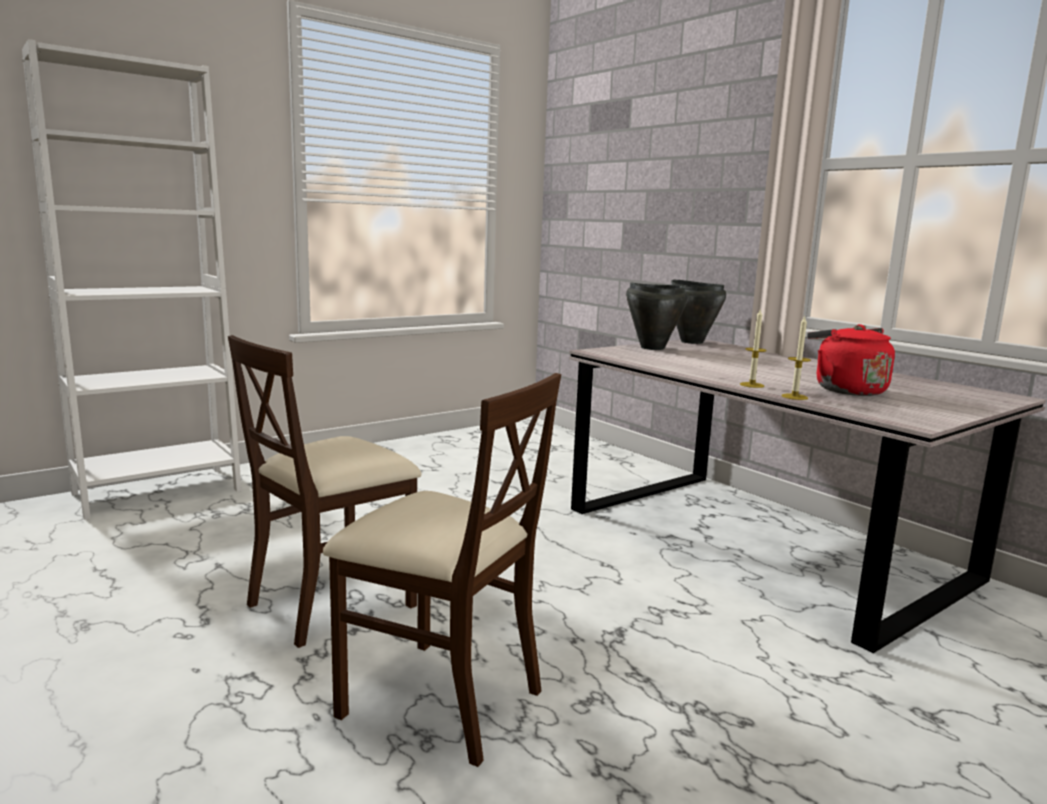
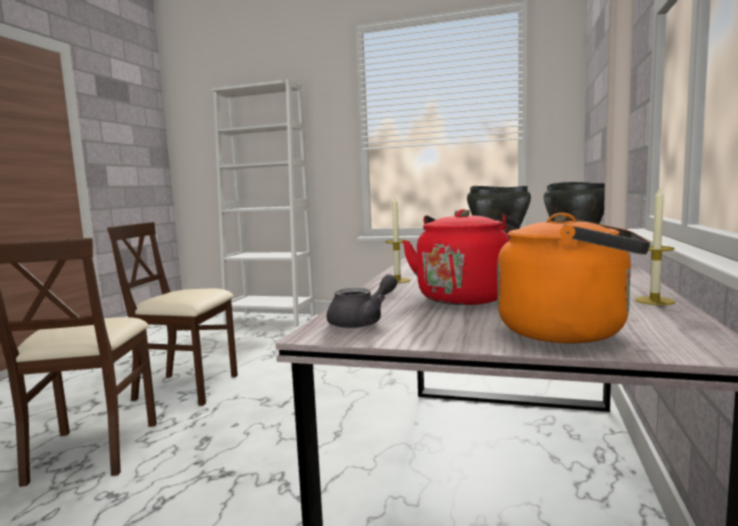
camera: 55 degrees right, 5 degrees down
(794, 397) = (371, 293): candle -> candle (654, 301)
(896, 414) = (363, 322): none -> grey teapot
(962, 399) = (570, 331): none -> orange kettle

